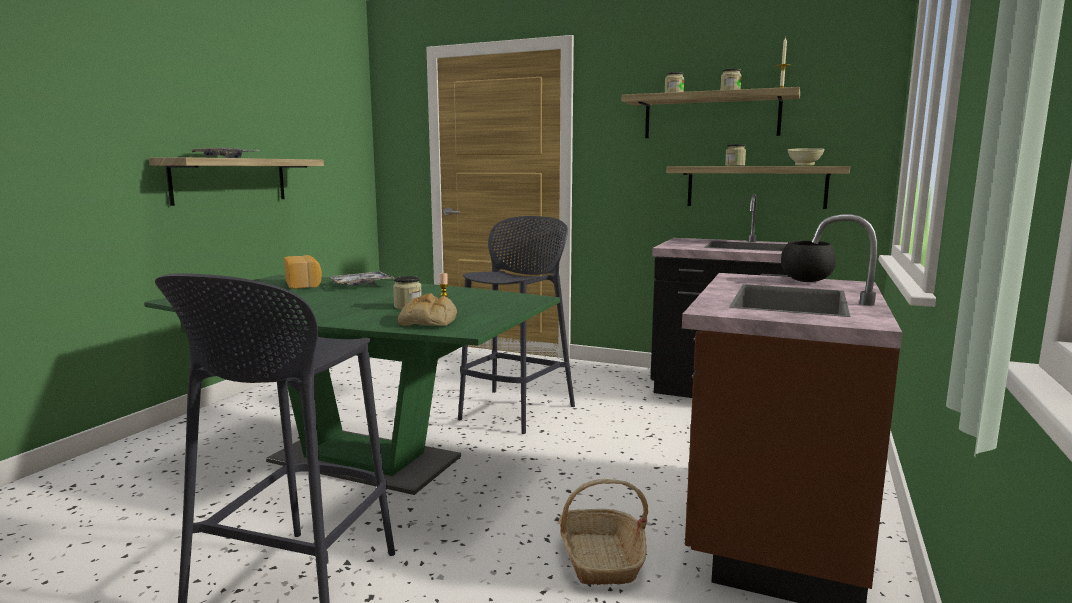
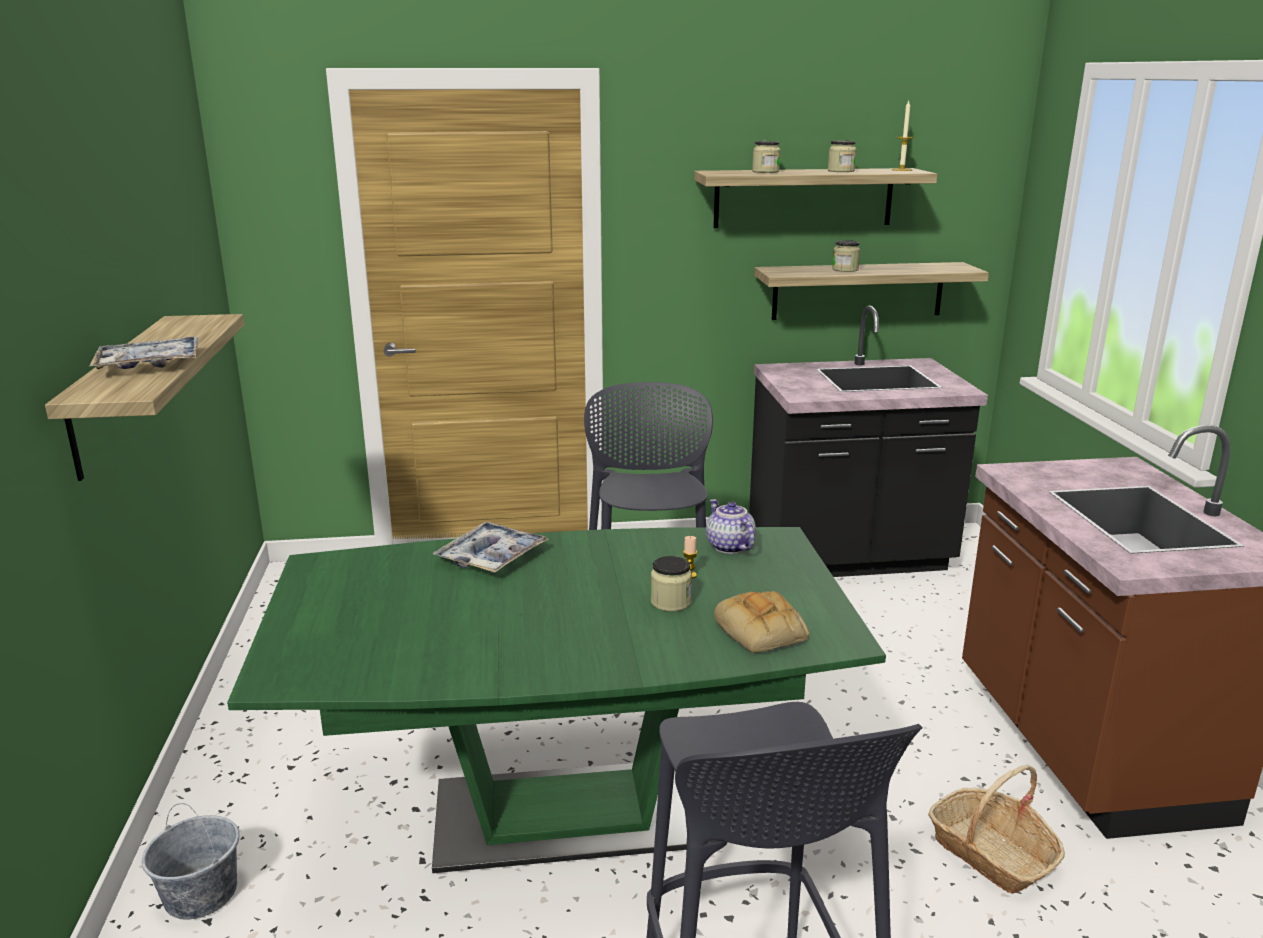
camera: 30 degrees left, 10 degrees up
(169, 440) = (200, 893): none -> grey bucket
(304, 284) = (398, 576): bread -> none
(494, 297) = (728, 546): none -> teapot
(803, 165) = (922, 266): beige bowl -> none
(805, 281) = (1086, 470): black bowl -> none

